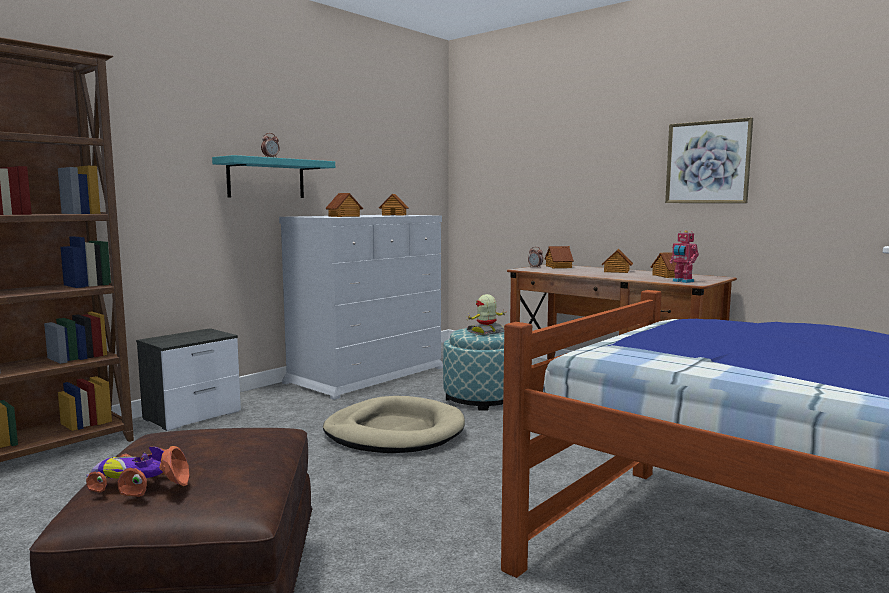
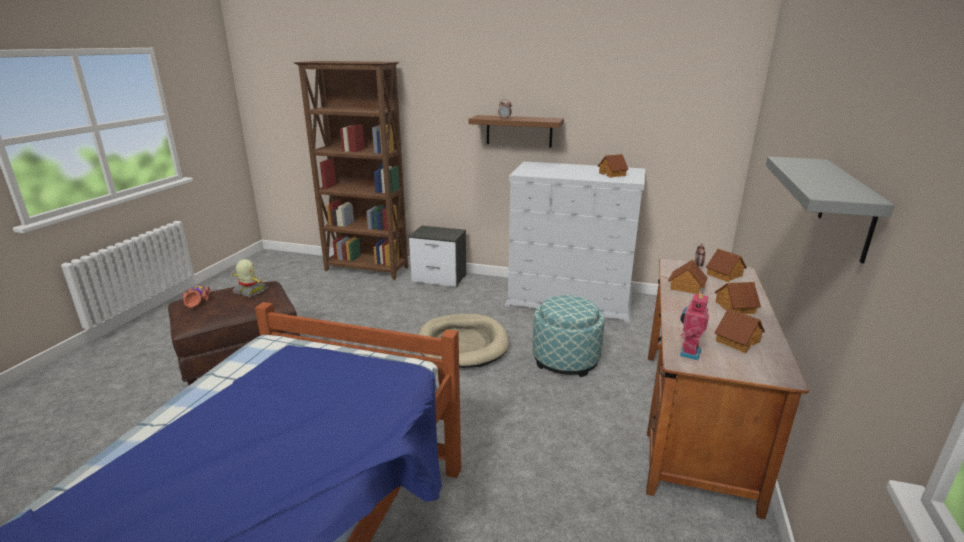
camera: 65 degrees right, 15 degrees up
(266, 179) = (519, 131): turquoise shelf -> brown shelf
(344, 216) = (543, 172): toy house -> toy house (686, 287)
(486, 332) = (567, 307): toy robot -> toy robot (250, 291)
(708, 162) = (847, 208): picture -> grey shelf

